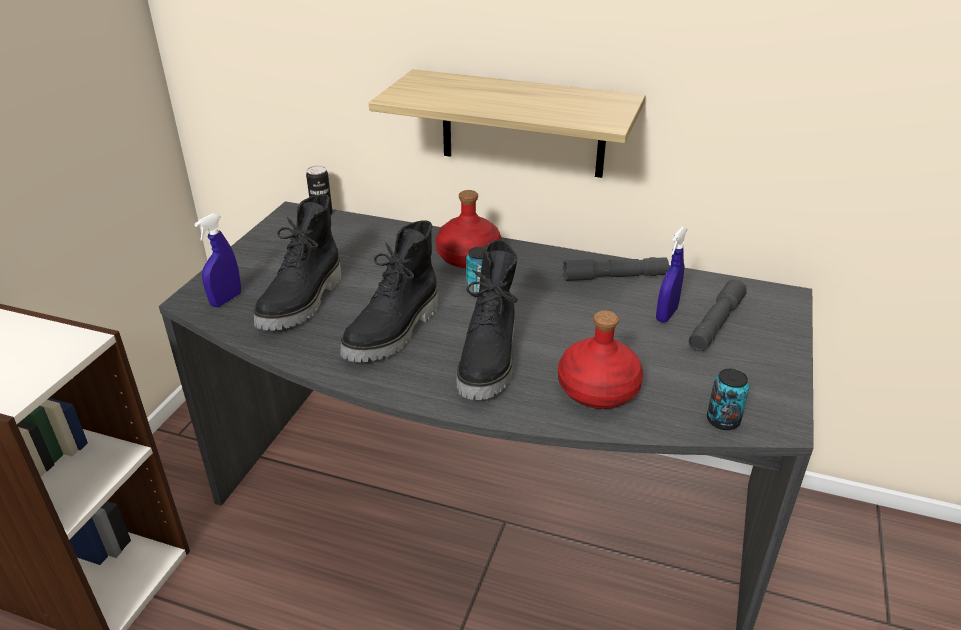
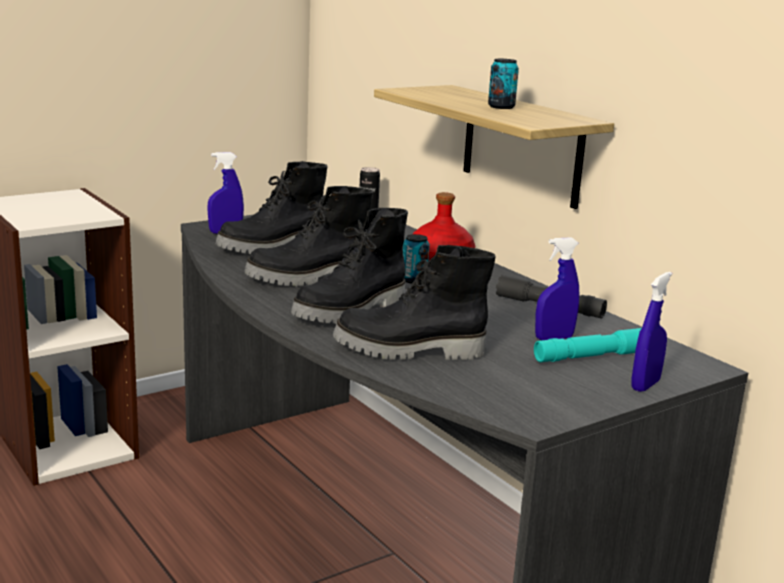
camera: 35 degrees right, 15 degrees down
(599, 389) = (409, 351): red bottle -> black boot
(716, 323) = (592, 357): grey flashlight -> turquoise flashlight
(723, 420) = (482, 400): can -> can (501, 107)
(784, 338) = (645, 385): none -> blue spray bottle

